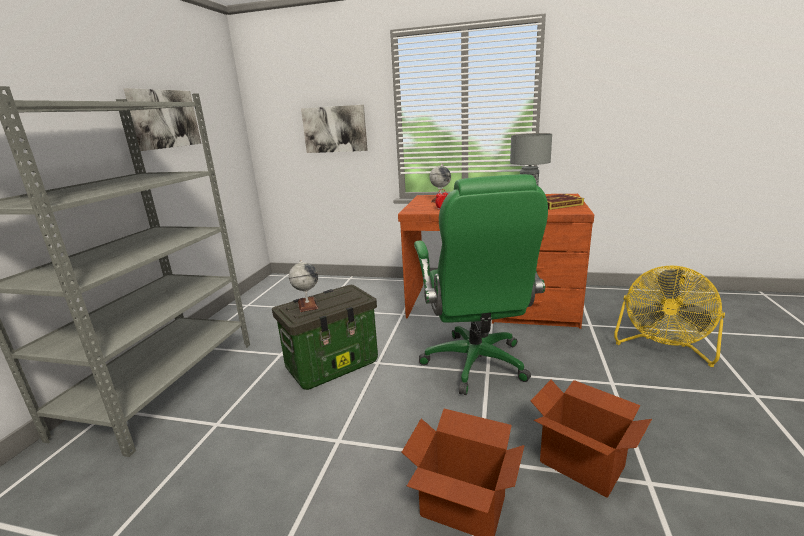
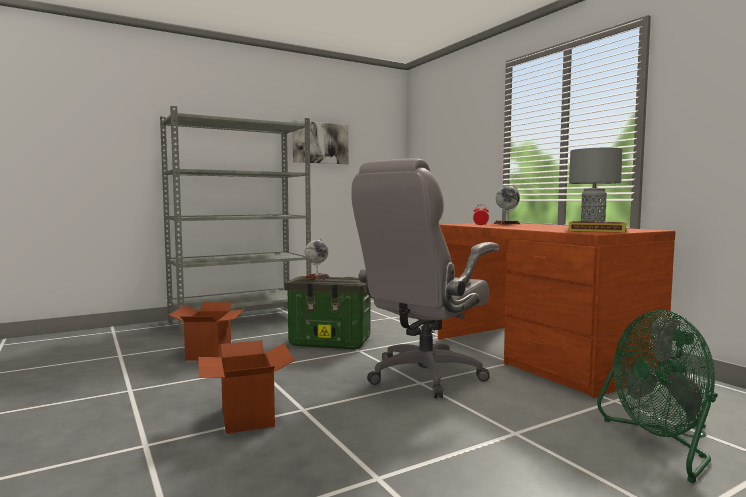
camera: 45 degrees right, 15 degrees down
(335, 129) = (459, 157): picture -> none
(475, 364) = (423, 376): green office chair -> grey office chair
(582, 463) = (358, 444): cardboard box -> cardboard box (210, 353)
(660, 346) = (663, 443): yellow fan -> green fan

